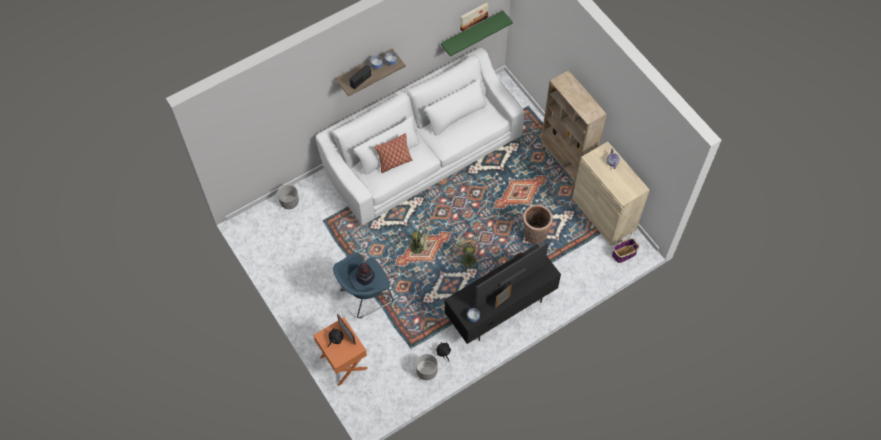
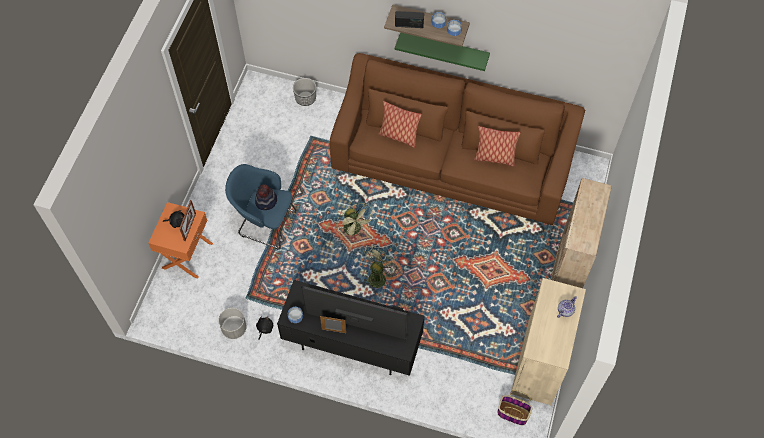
camera: 50 degrees right, 0 degrees up
(423, 153) = (452, 160): white sofa -> brown sofa
(461, 123) = (494, 158): none -> pillow
(471, 32) = (577, 80): green shelf -> green shelf (444, 49)
(473, 16) = (584, 62): picture -> none
(534, 236) = (455, 317): basket -> none

